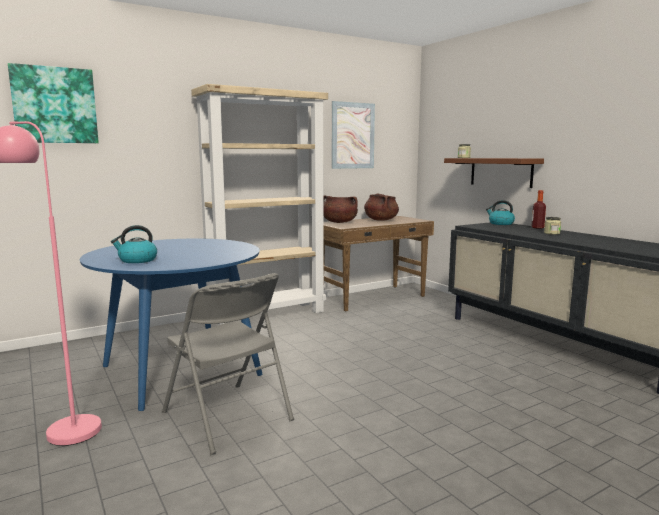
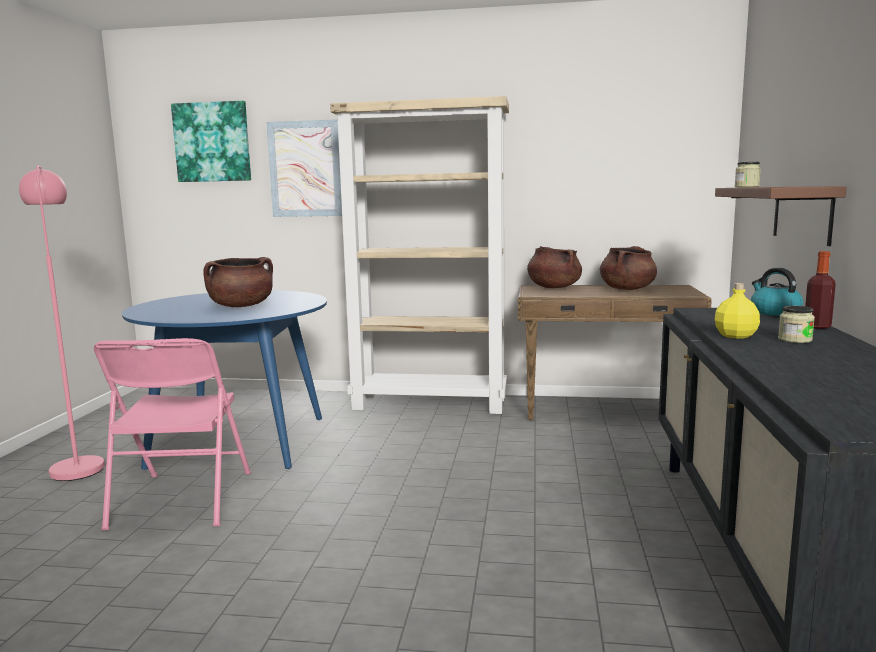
camera: 40 degrees right, 0 degrees up
(137, 260) = (169, 309): kettle -> none
(194, 251) = (241, 306): none -> brown cooking pot
(226, 416) = (182, 499): grey chair -> pink chair
(352, 135) = (596, 155): picture -> picture (305, 169)
(528, 234) = (735, 335): none -> yellow bottle

